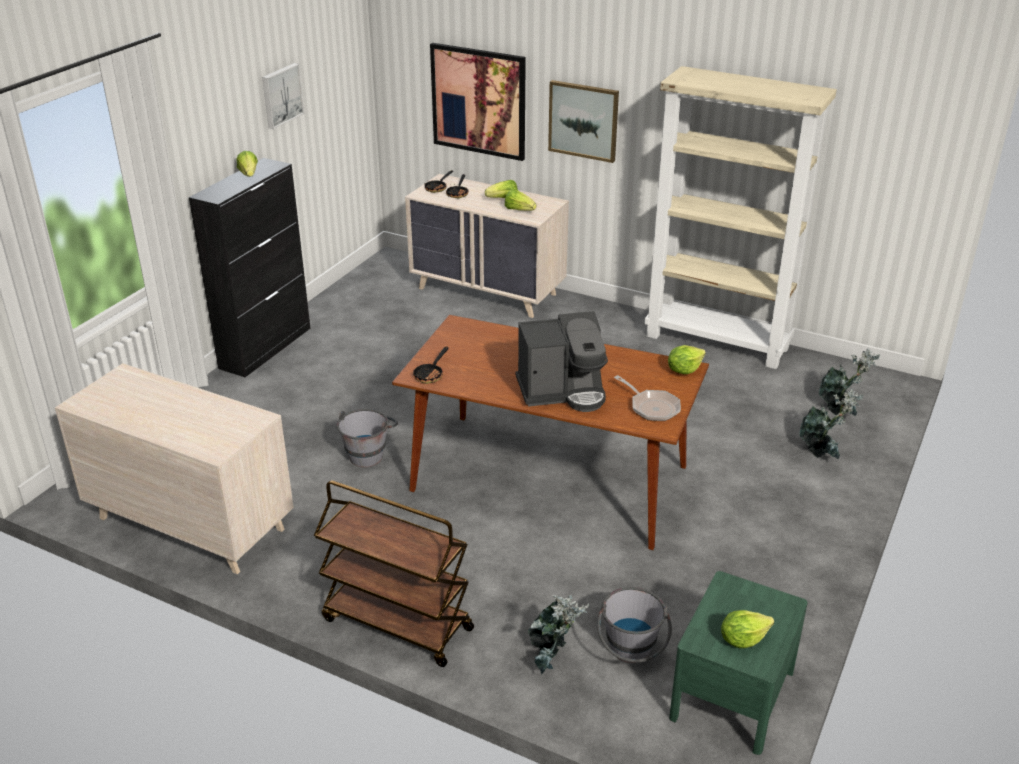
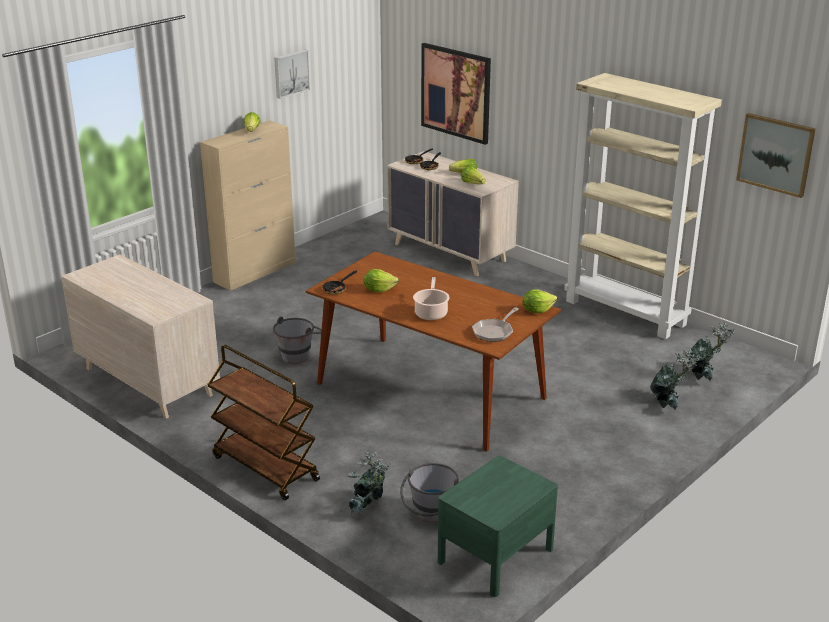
camera: 15 degrees right, 5 degrees down
(266, 347) = (255, 272): black cabinet -> beige cabinet
(563, 391) = (431, 313): coffee machine -> cooking pot
(583, 120) = (532, 114): picture -> picture (775, 154)
(651, 407) = (494, 332): frying pan -> frying pan turned 60 degrees clockwise
(742, 639) = (491, 500): lettuce -> lettuce (379, 290)

